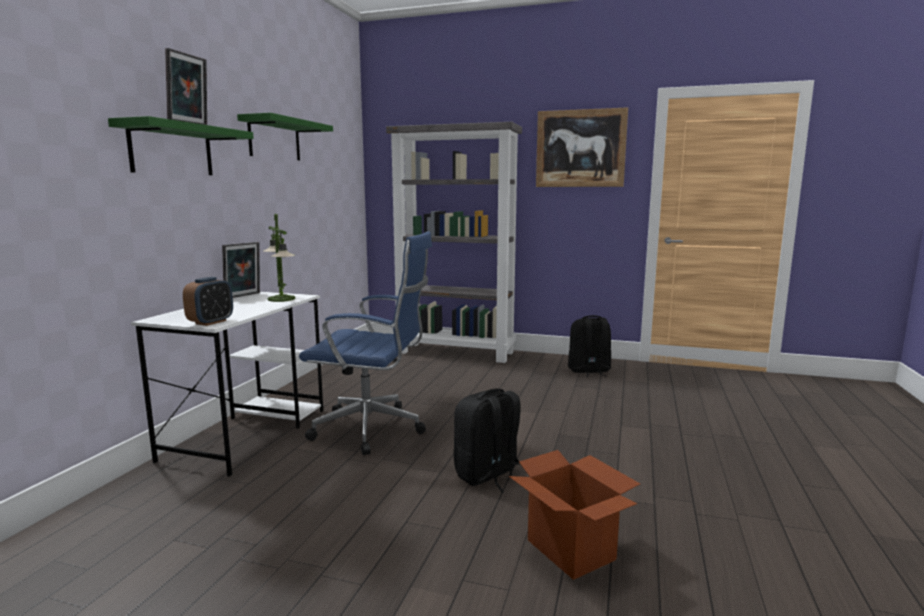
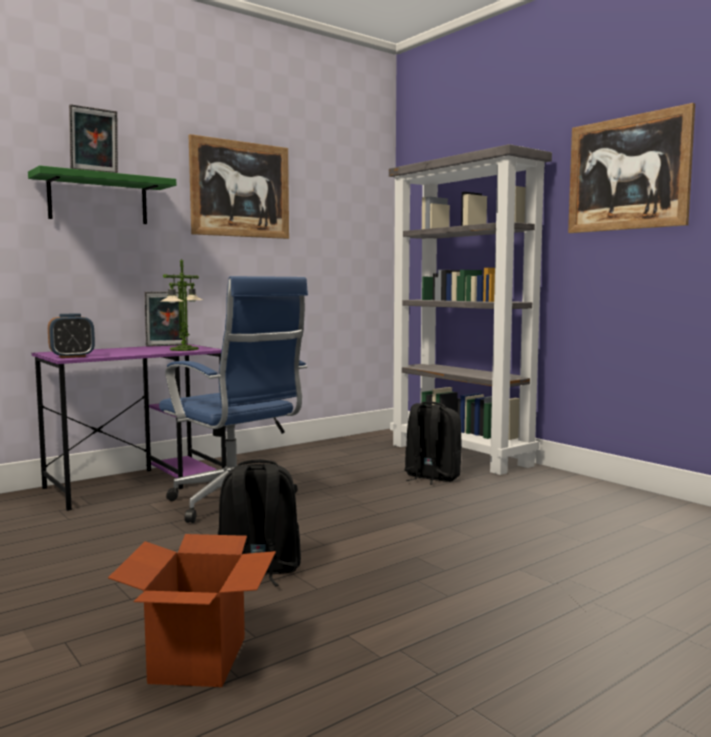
camera: 35 degrees right, 5 degrees down
(248, 433) = (137, 484): white desk -> purple desk
(274, 139) = (240, 189): green shelf -> picture
(588, 371) = (600, 504): black backpack -> black backpack (431, 477)

